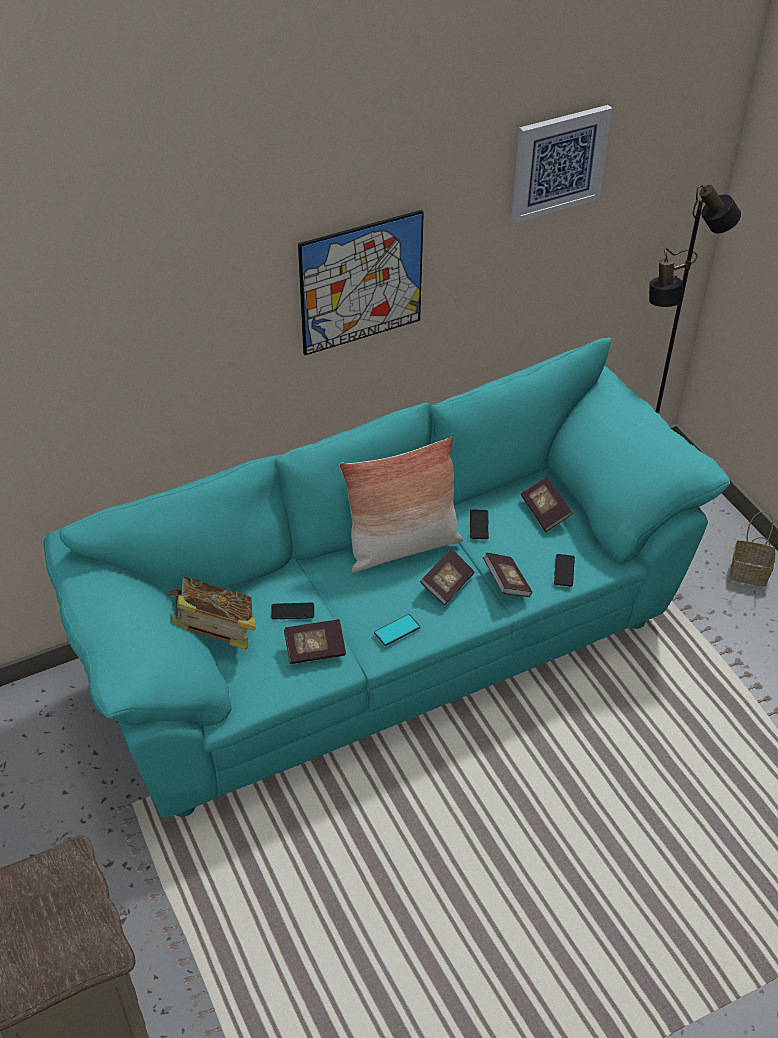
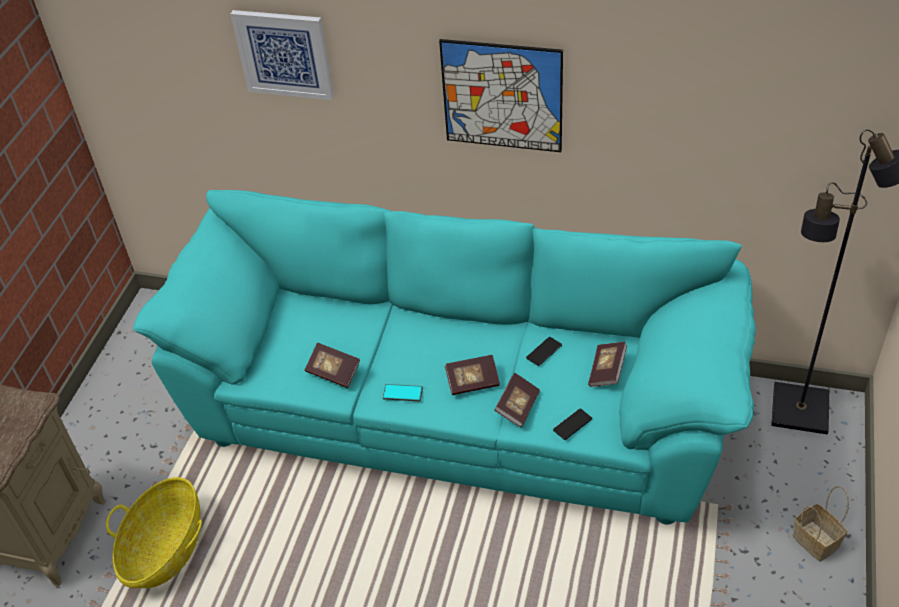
camera: 45 degrees right, 0 degrees up
(214, 633) = (285, 323): book -> none
(235, 948) = (165, 549): none -> basket
(292, 611) = (347, 337): phone -> none
(402, 547) = (471, 336): pillow -> none
(558, 162) = (717, 53): picture -> picture (284, 53)

